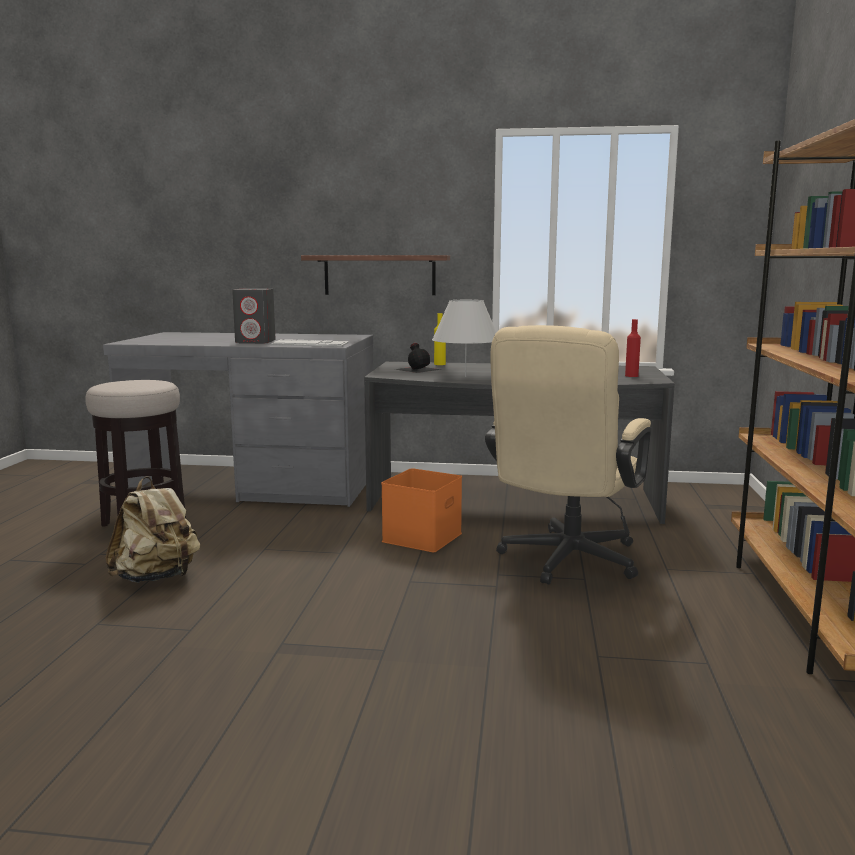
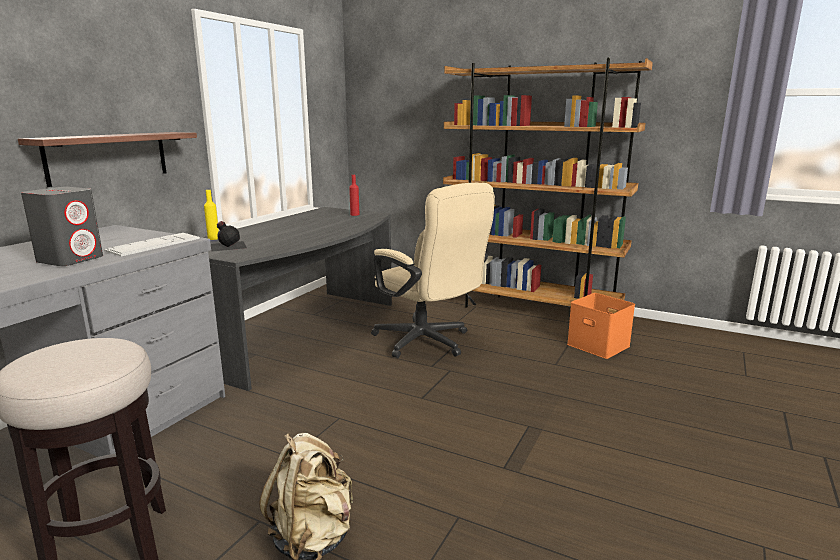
camera: 70 degrees left, 5 degrees up
(422, 538) = (341, 378): orange storage box -> orange storage box (599, 345)
(465, 376) = (292, 240): white table lamp -> none

